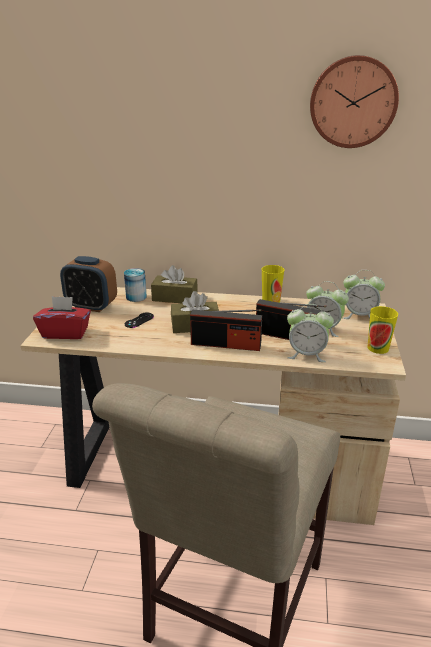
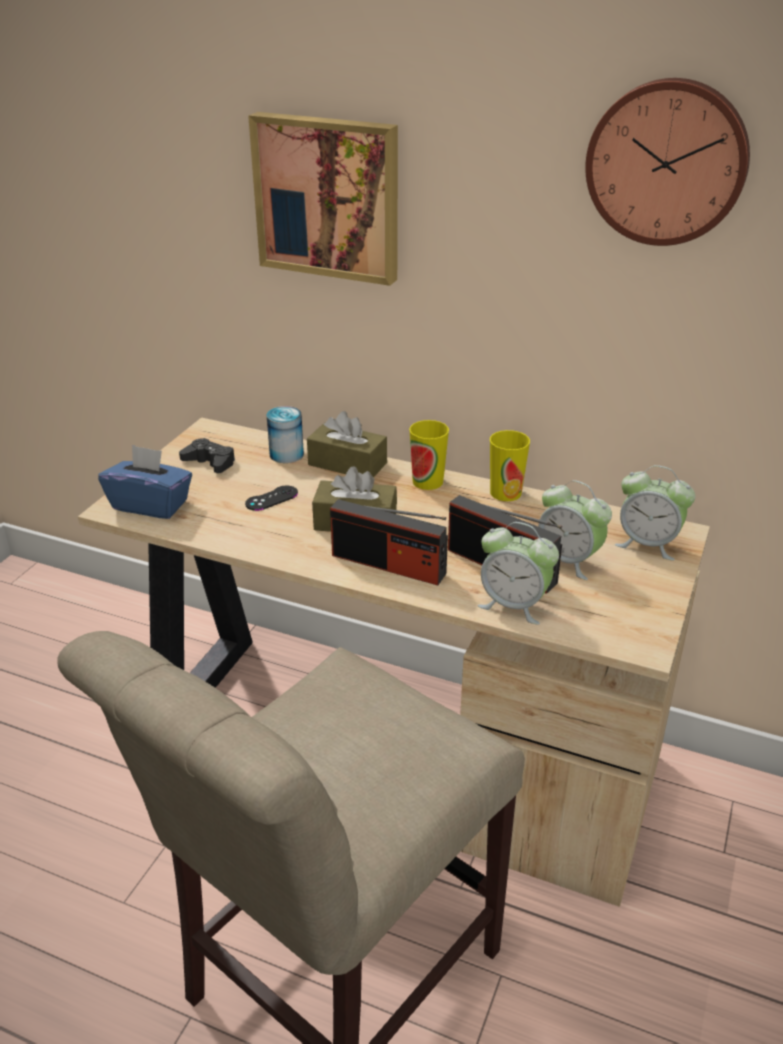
camera: 15 degrees right, 5 degrees up
(65, 333) = (151, 505): red tissue box -> blue tissue box
(91, 306) = (210, 462): alarm clock -> black game controller
(154, 139) = (328, 197): none -> picture
(378, 348) = (646, 613): cup -> cup (427, 481)

